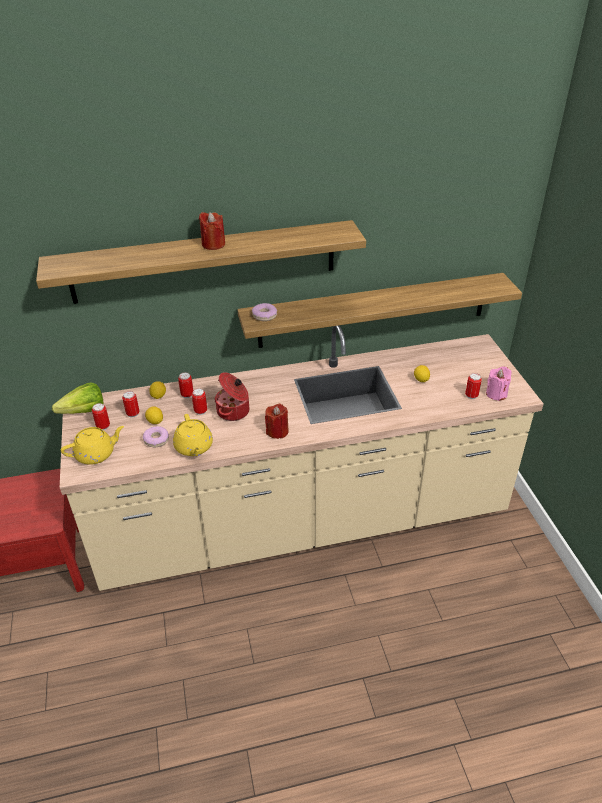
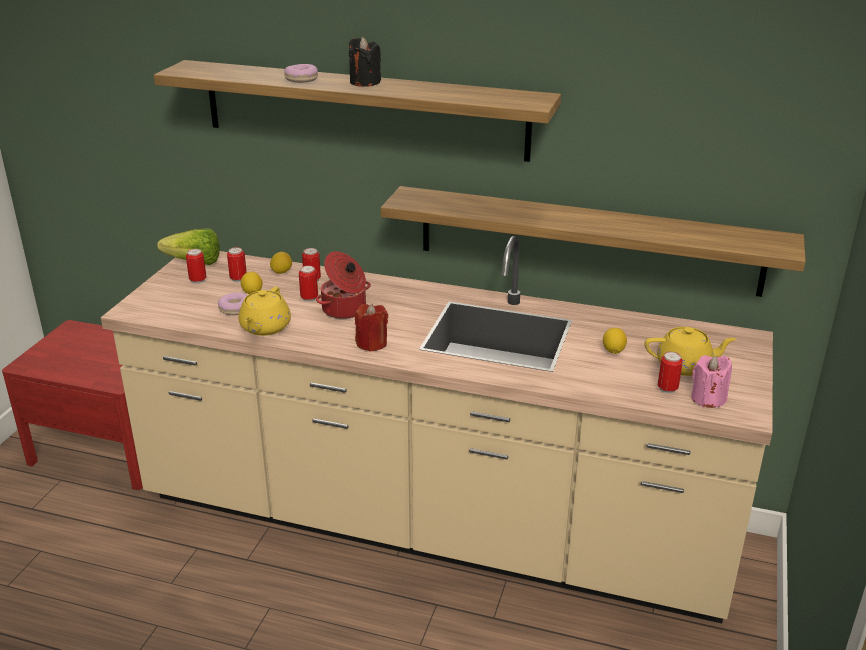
camera: 30 degrees right, 10 degrees down
(96, 454) = (164, 301): yellow teapot -> yellow teapot (685, 366)
(213, 244) = (365, 82): red candle -> black candle
(264, 315) = (421, 198): donut -> donut (301, 79)

